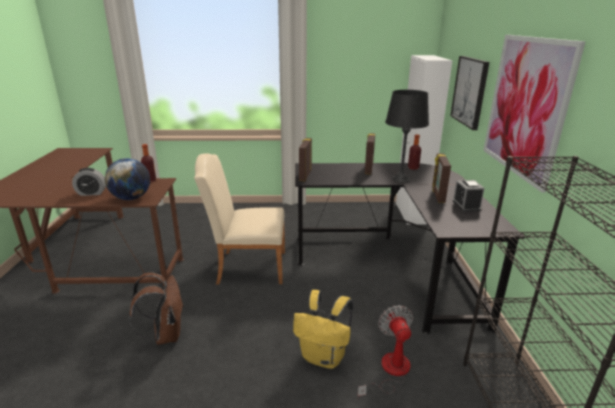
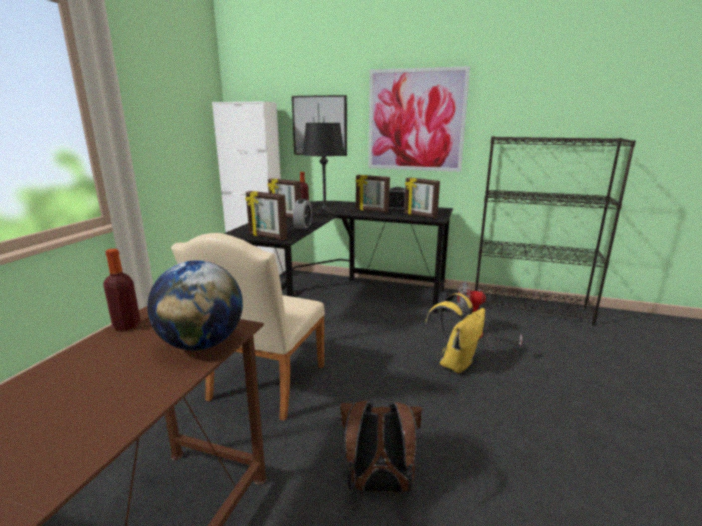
camera: 70 degrees left, 5 degrees down
(91, 193) = (99, 395): alarm clock -> alarm clock (303, 226)
(449, 220) = (420, 215): none -> picture frame

